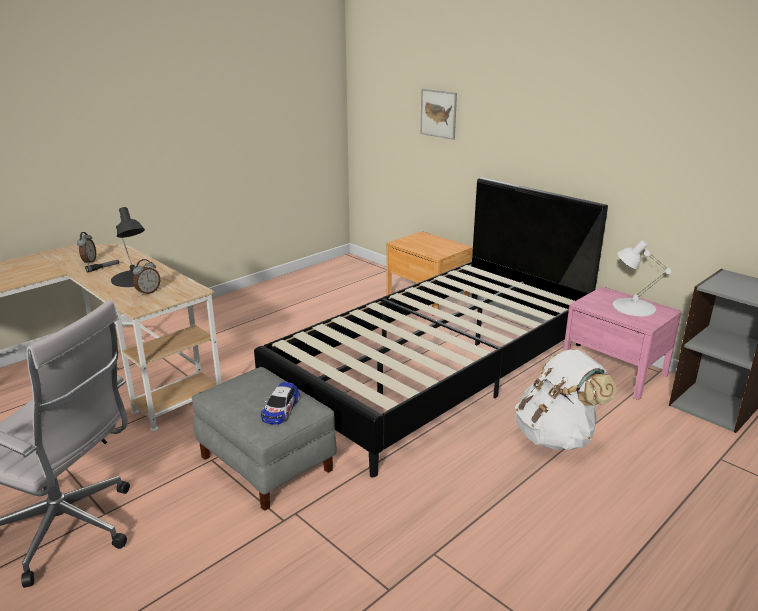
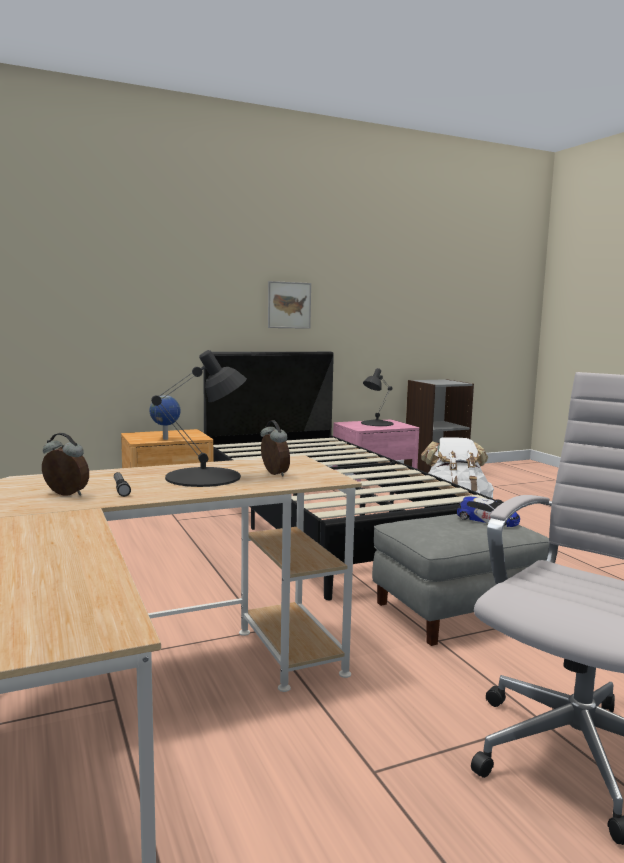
camera: 70 degrees left, 15 degrees down
(415, 247) = (165, 439): none -> globe
(438, 113) = (131, 292): picture -> picture (289, 305)
(633, 307) = (376, 423): white table lamp -> black table lamp

